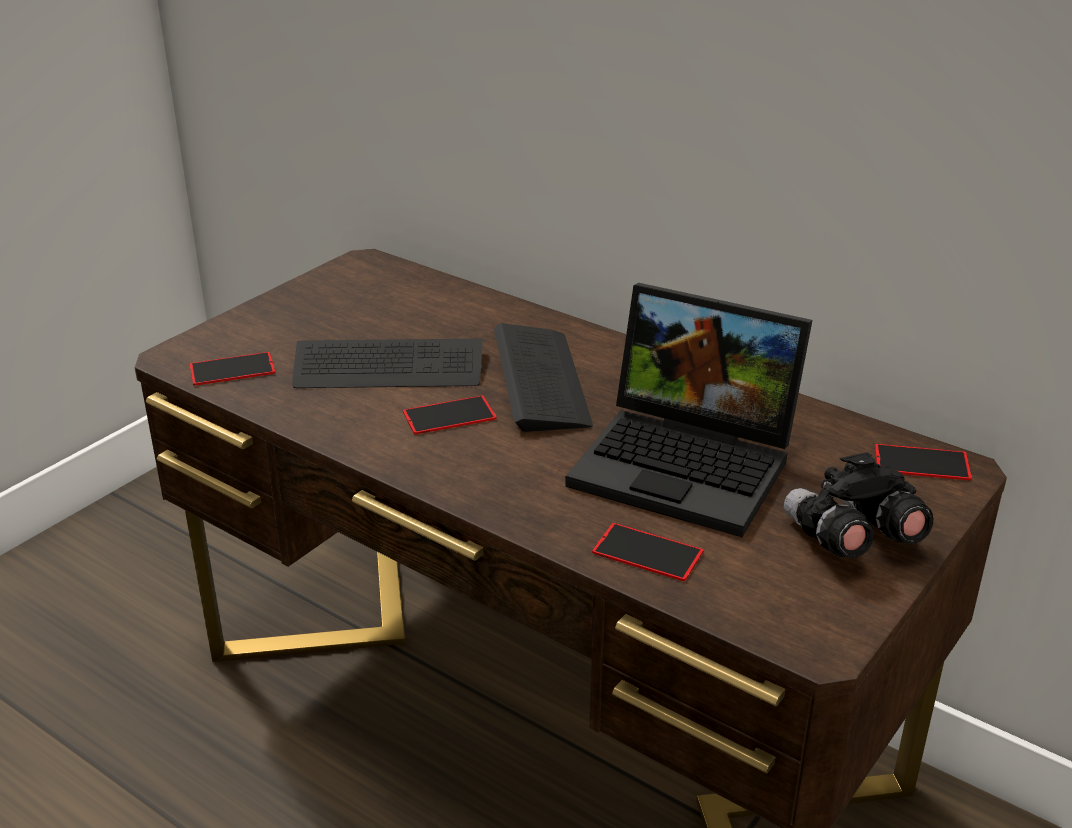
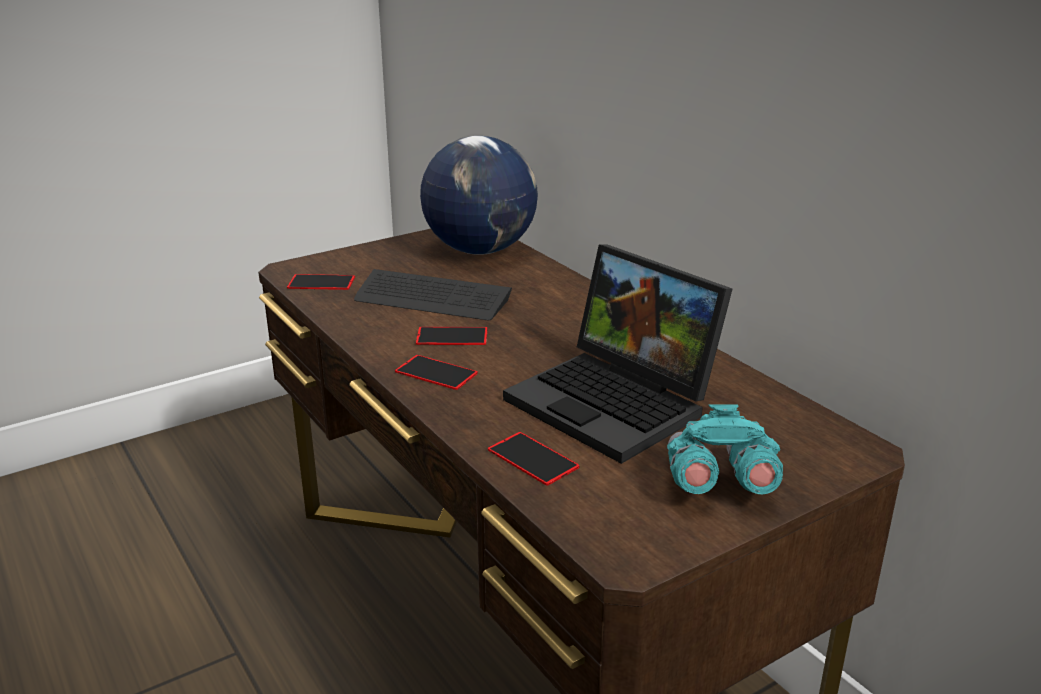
camera: 20 degrees right, 5 degrees down
(400, 290) = (481, 250): none -> globe
(540, 380) = (541, 324): keyboard -> none
(850, 540) = (716, 484): black binoculars -> turquoise binoculars
(922, 463) = (828, 439): phone -> phone (436, 372)

